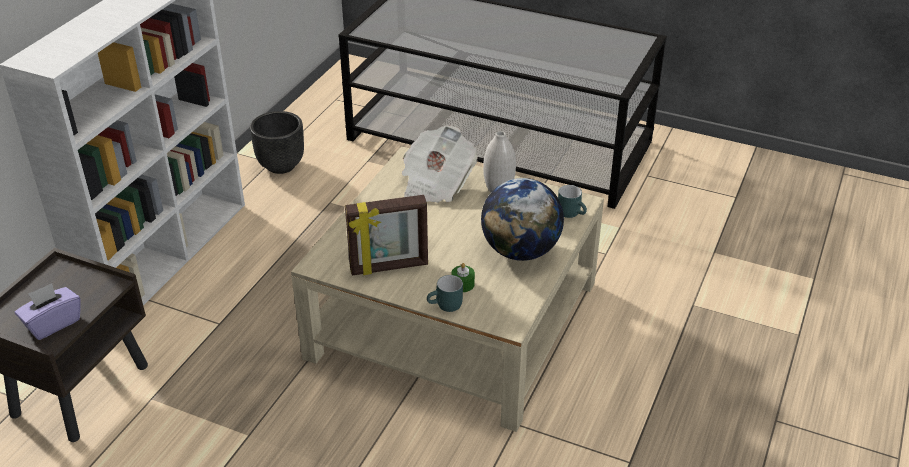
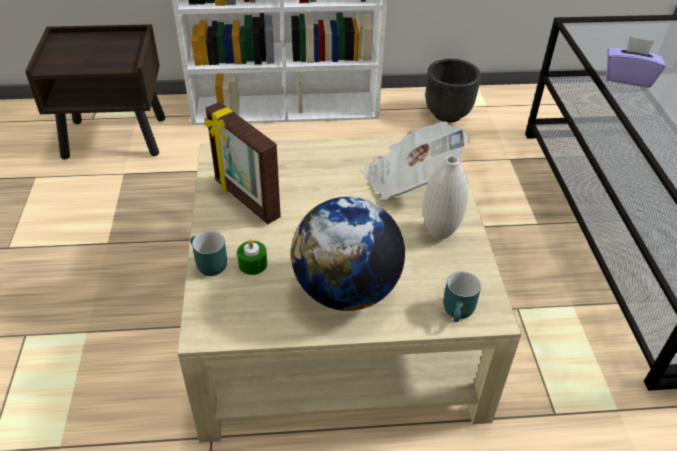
camera: 60 degrees right, 5 degrees up
(53, 323) = (68, 60): purple tissue box -> purple tissue box (628, 78)

